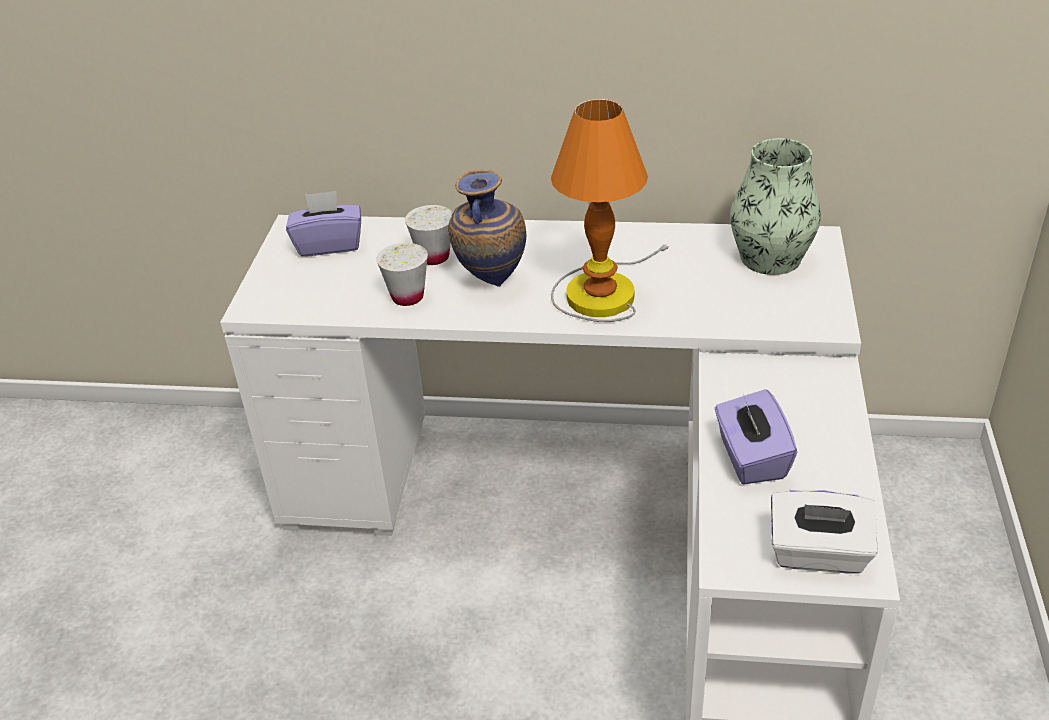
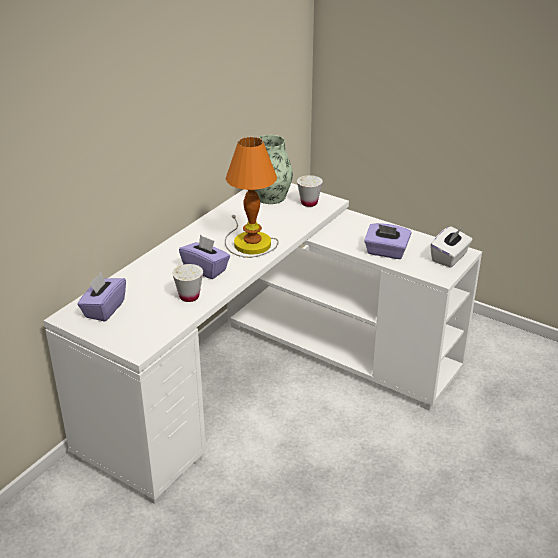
camera: 65 degrees left, 5 degrees down
(434, 257) = (161, 279): white cup -> white cup (309, 203)
(490, 283) = (205, 269): vase -> purple tissue box

